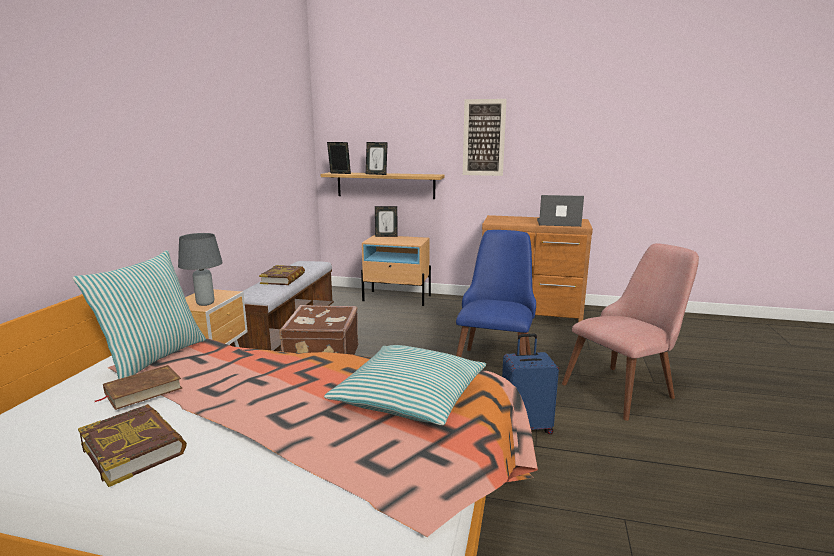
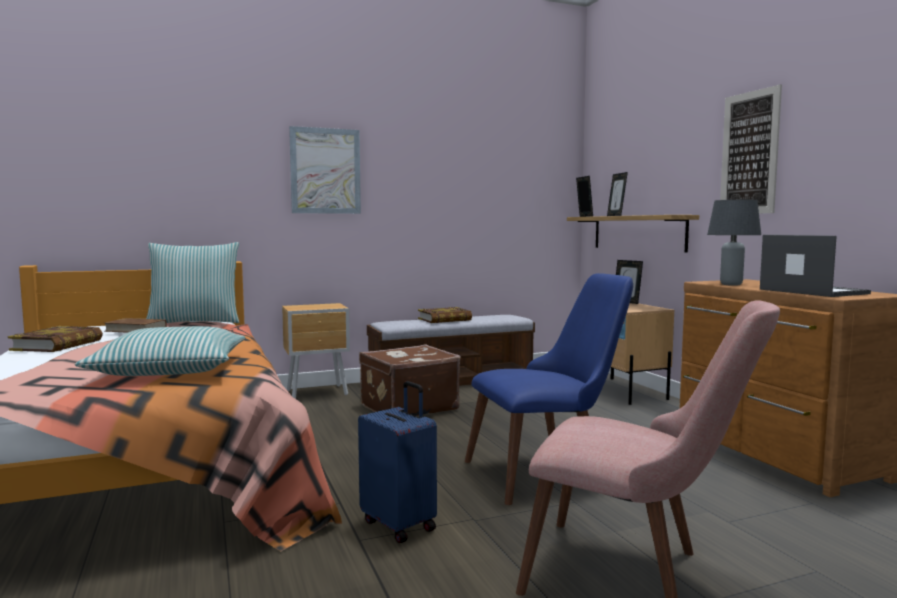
camera: 55 degrees right, 10 degrees down
(173, 149) = (325, 171): none -> picture
(206, 303) = (305, 308): grey table lamp -> grey table lamp (731, 284)

